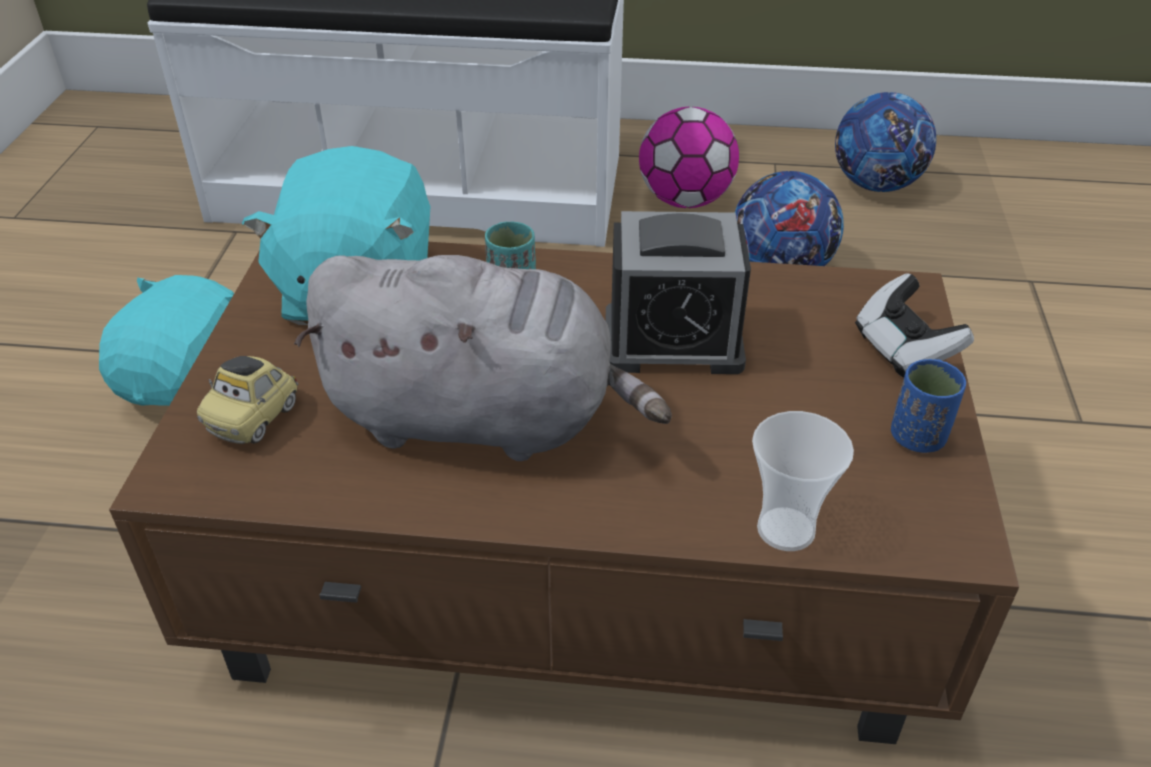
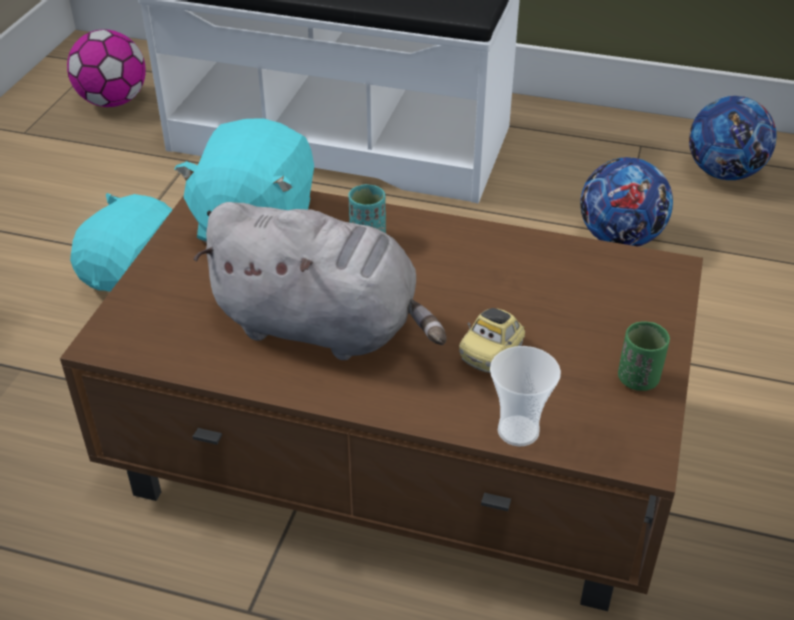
camera: 10 degrees right, 0 degrees up
(254, 419) = (166, 308): toy car -> toy car (492, 354)
(673, 341) = (477, 287): alarm clock -> none
(685, 200) = (555, 171): football -> football (113, 101)
(903, 349) = (651, 313): game controller -> none
(917, 438) = (638, 379): blue cup -> green cup

